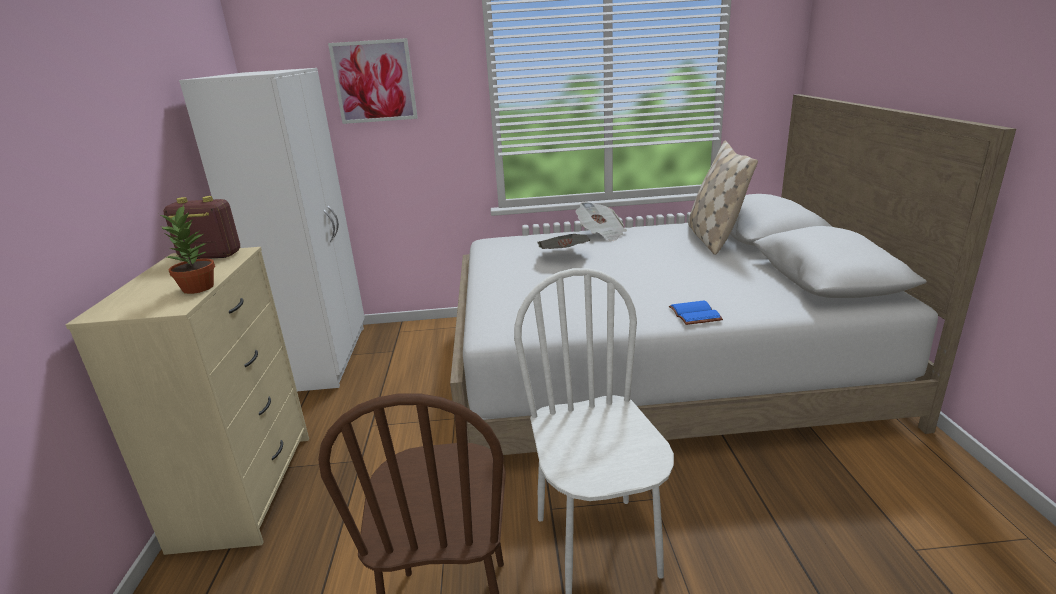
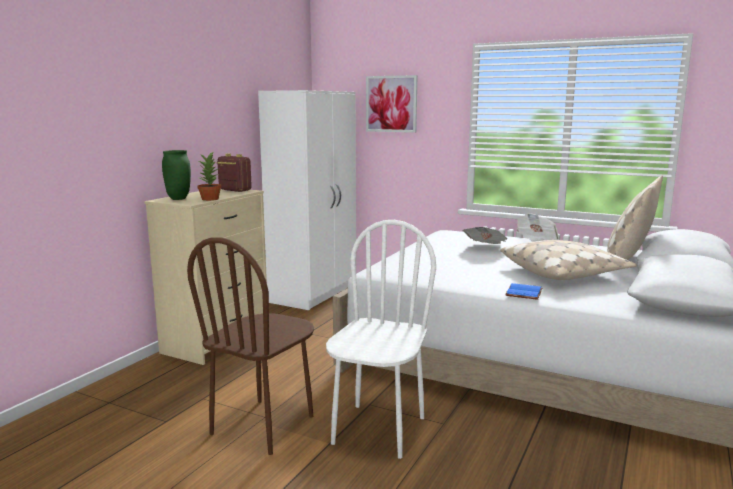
camera: 30 degrees right, 10 degrees down
(132, 302) = (177, 199): none -> green vase
(686, 271) = (564, 272): none -> beige pillow

